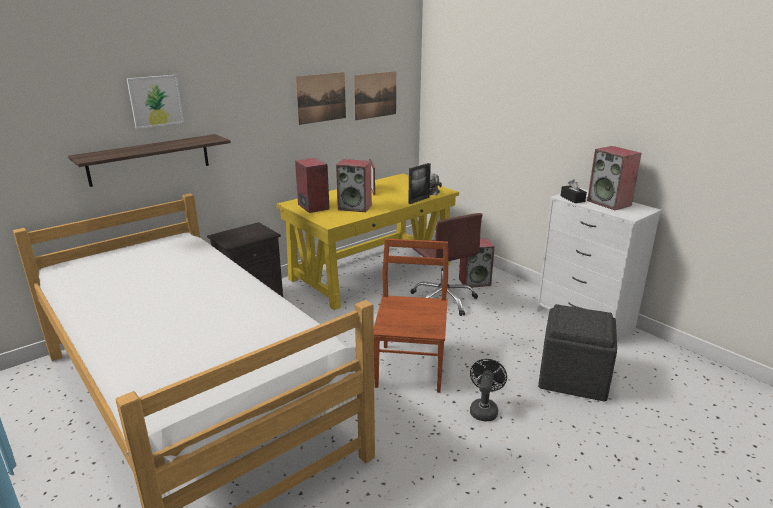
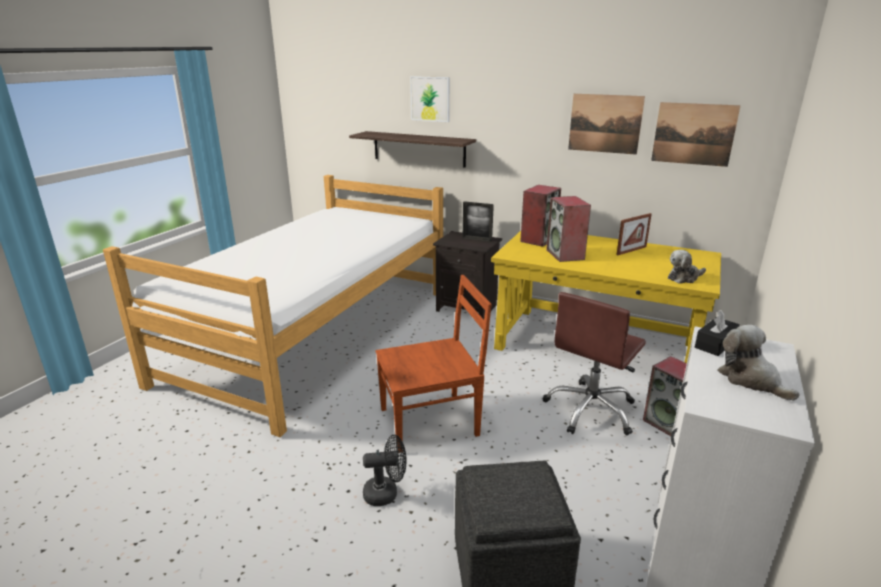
camera: 65 degrees right, 0 degrees up
(419, 200) = (641, 278): picture frame -> picture frame (477, 239)
(609, 203) = (751, 380): speaker -> plush toy

